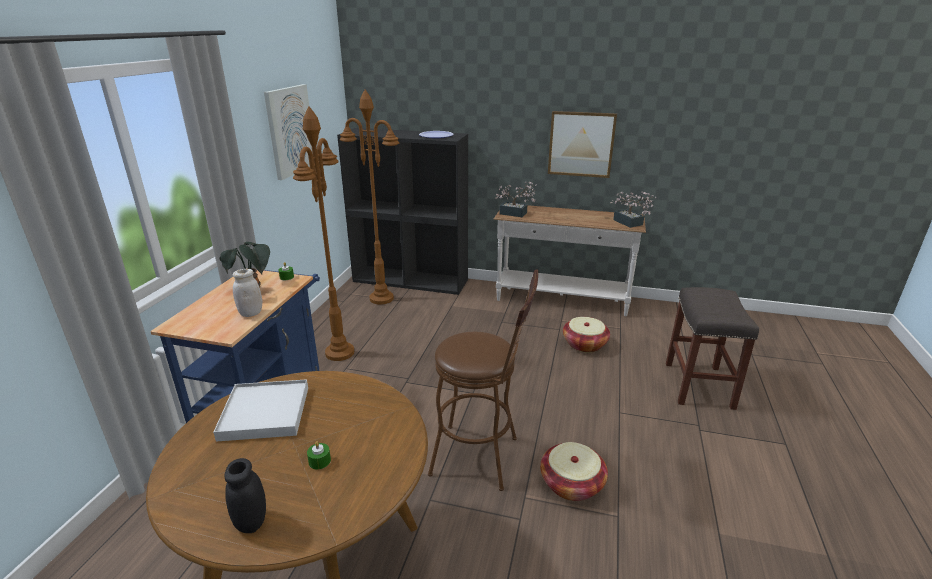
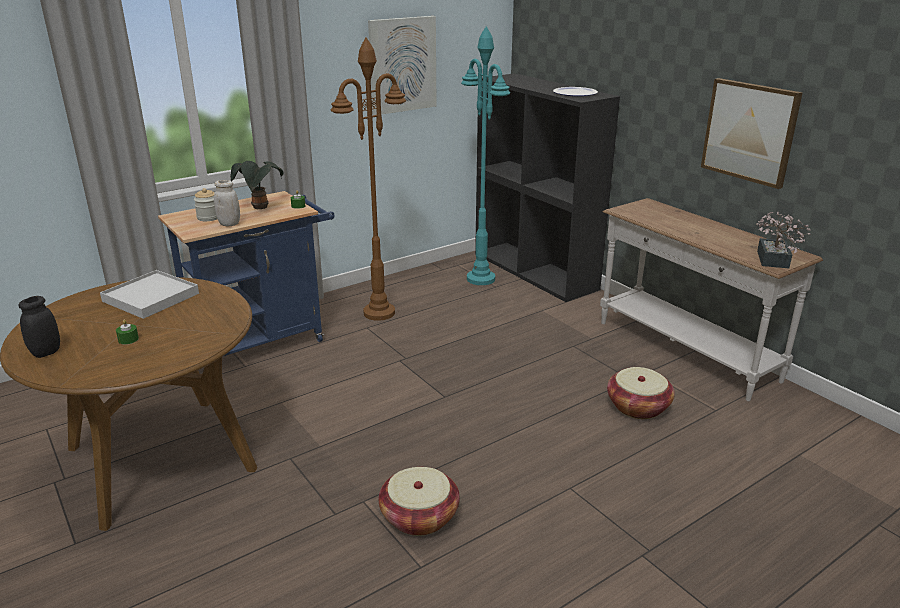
camera: 40 degrees right, 0 degrees up
(216, 315) = (208, 218): none -> jar
(381, 298) = (480, 279): brown floor lamp -> turquoise floor lamp
(482, 457) = (375, 451): brown stool -> none
(516, 214) = (638, 212): potted plant -> none
(697, 384) = (723, 513): grey stool -> none

